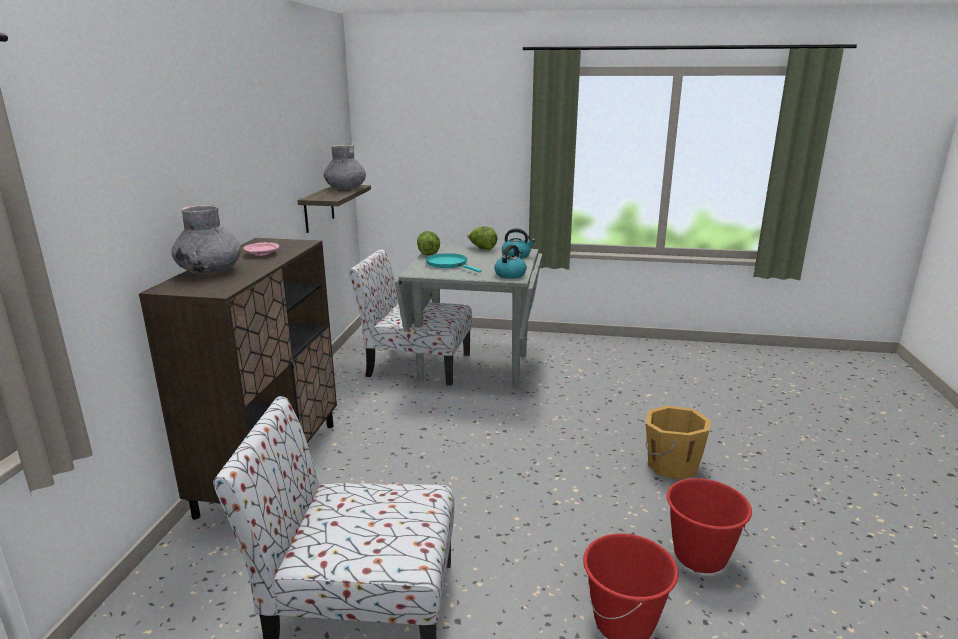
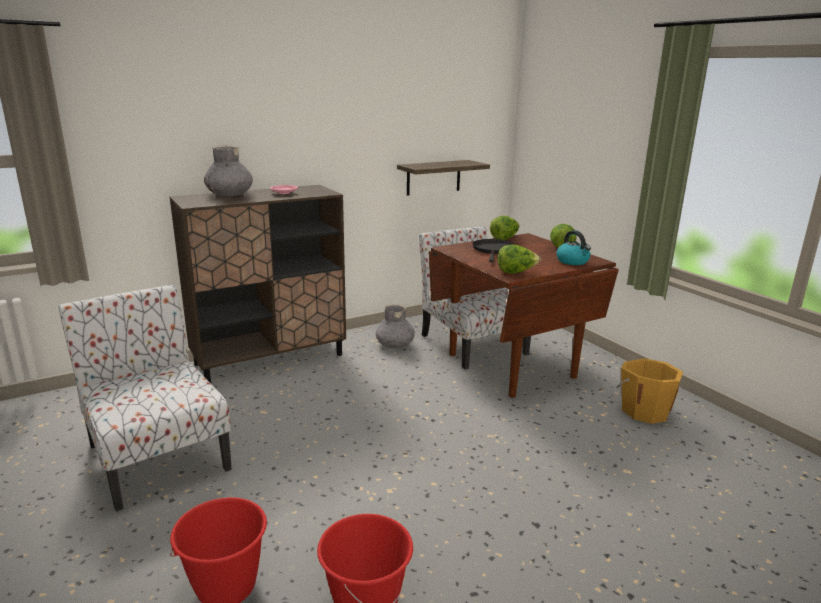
camera: 50 degrees right, 0 degrees up
(346, 188) = (461, 163): grey vase -> grey vase (395, 344)
(449, 264) = (493, 250): turquoise frying pan -> black frying pan
(474, 367) = (511, 365): grey dining table -> brown dining table
(510, 274) = (516, 272): kettle -> lettuce
(671, 465) = (507, 534): orange bucket -> orange bucket (644, 411)

